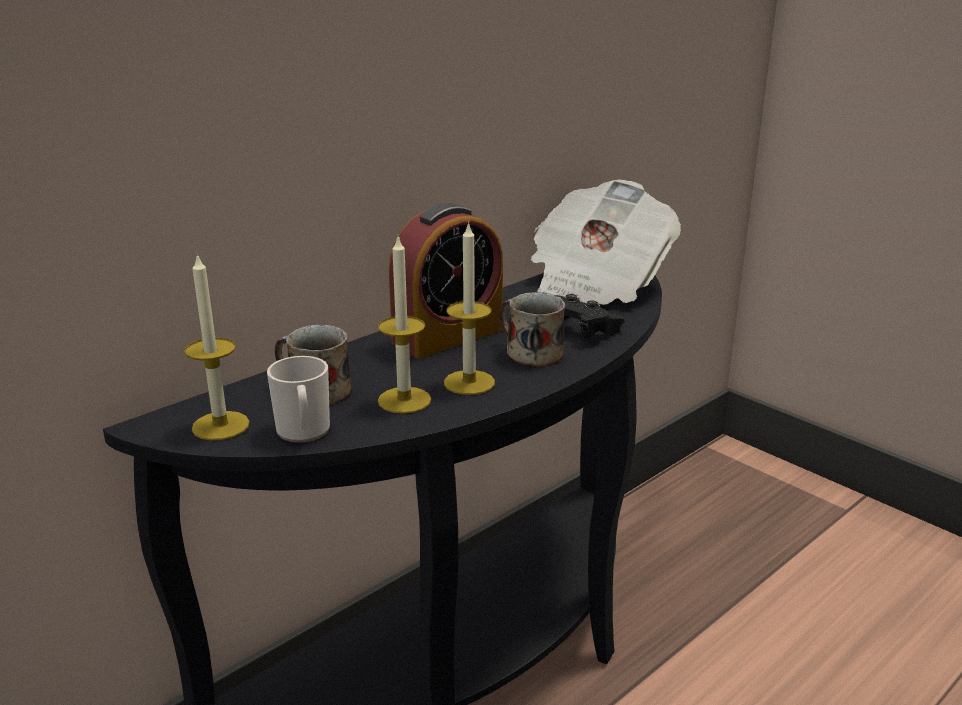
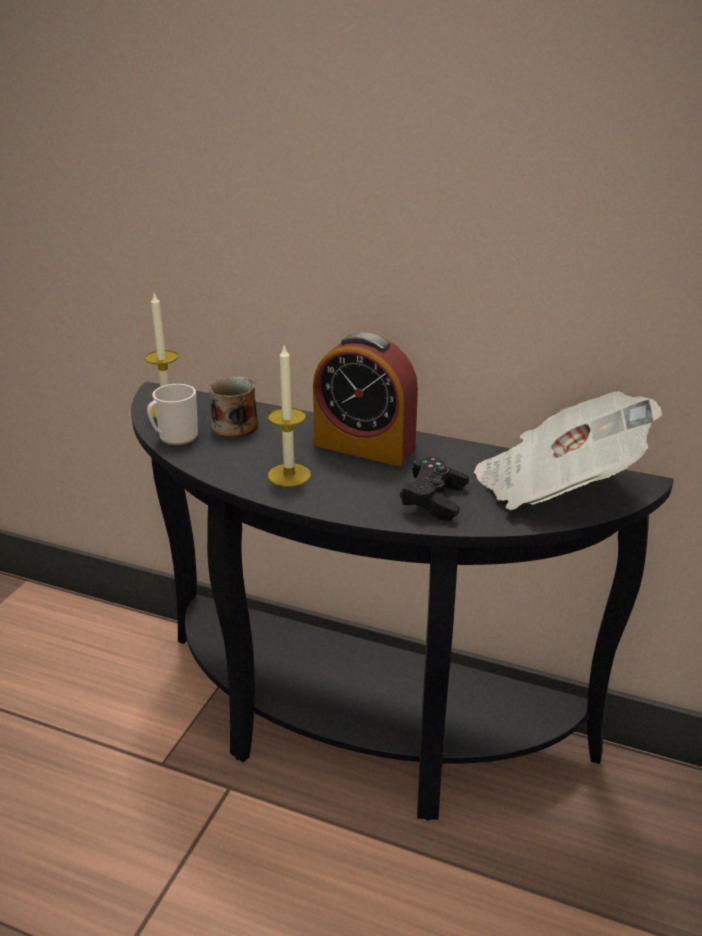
camera: 65 degrees right, 5 degrees up
(404, 400) = (242, 458): candle -> none
(531, 353) = (365, 488): mug -> none

